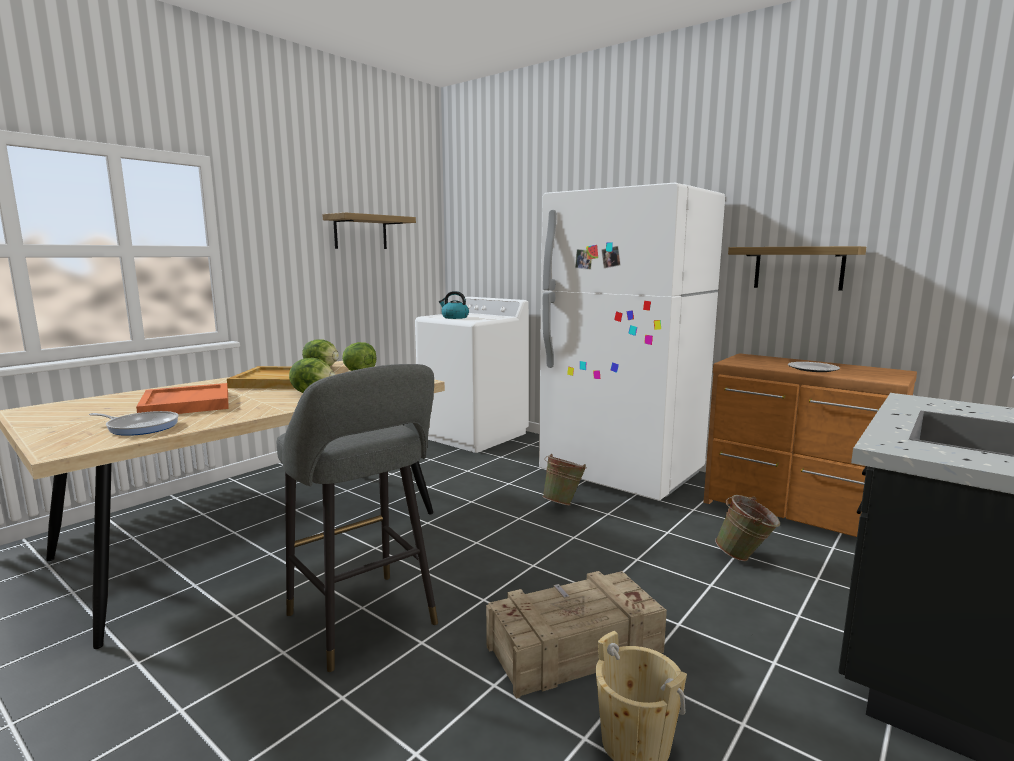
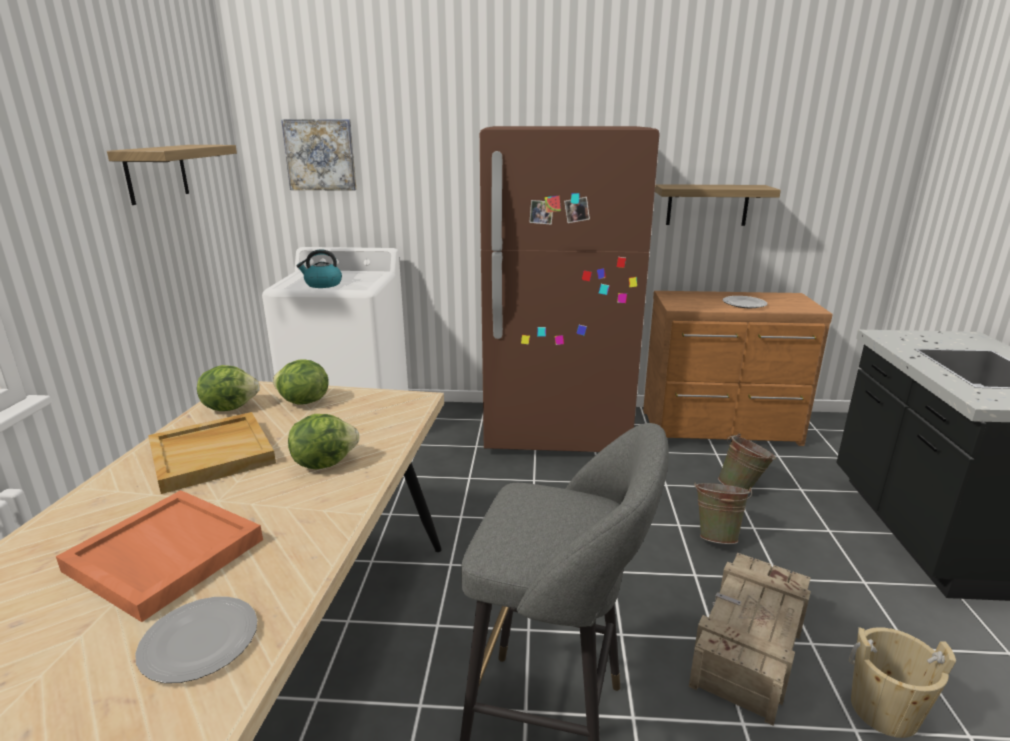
camera: 35 degrees left, 10 degrees up
(140, 427) = (198, 641): frying pan -> plate
(488, 229) = (320, 155): none -> picture
(563, 502) = (549, 484): green bucket -> green bucket (716, 536)
(621, 474) = (556, 430): white fridge -> brown fridge

